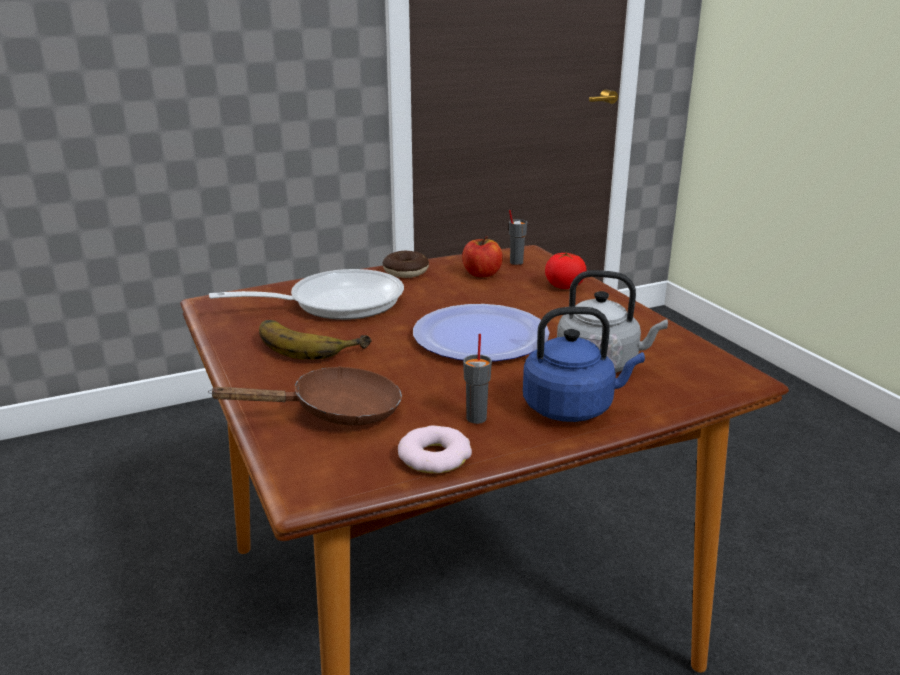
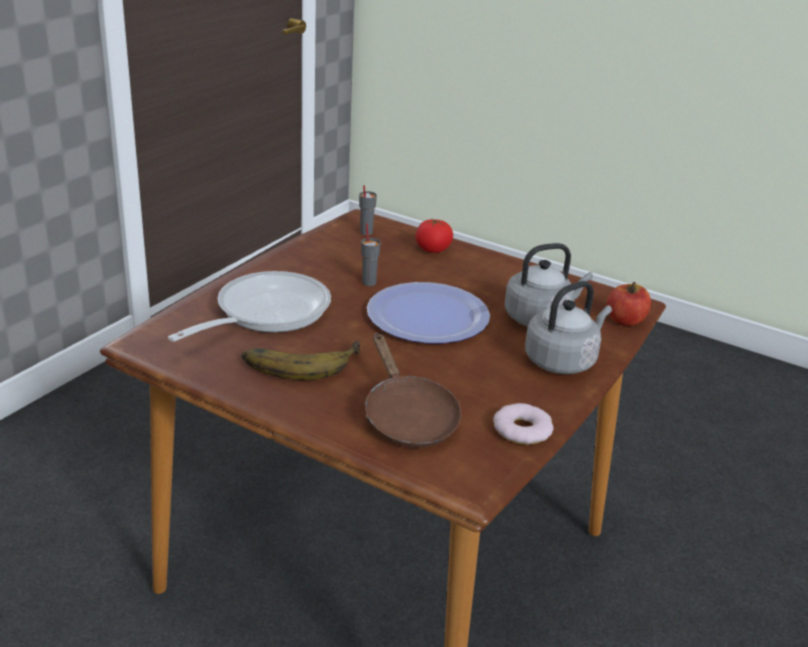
camera: 35 degrees left, 5 degrees up
(335, 412) = (407, 418): brown frying pan -> brown frying pan turned 120 degrees clockwise
(405, 272) = (283, 264): donut -> none
(477, 418) = (512, 389): grey cup -> grey cup (369, 282)
(482, 274) = (353, 252): apple -> apple (625, 320)
(572, 408) = (562, 361): blue kettle -> grey kettle

